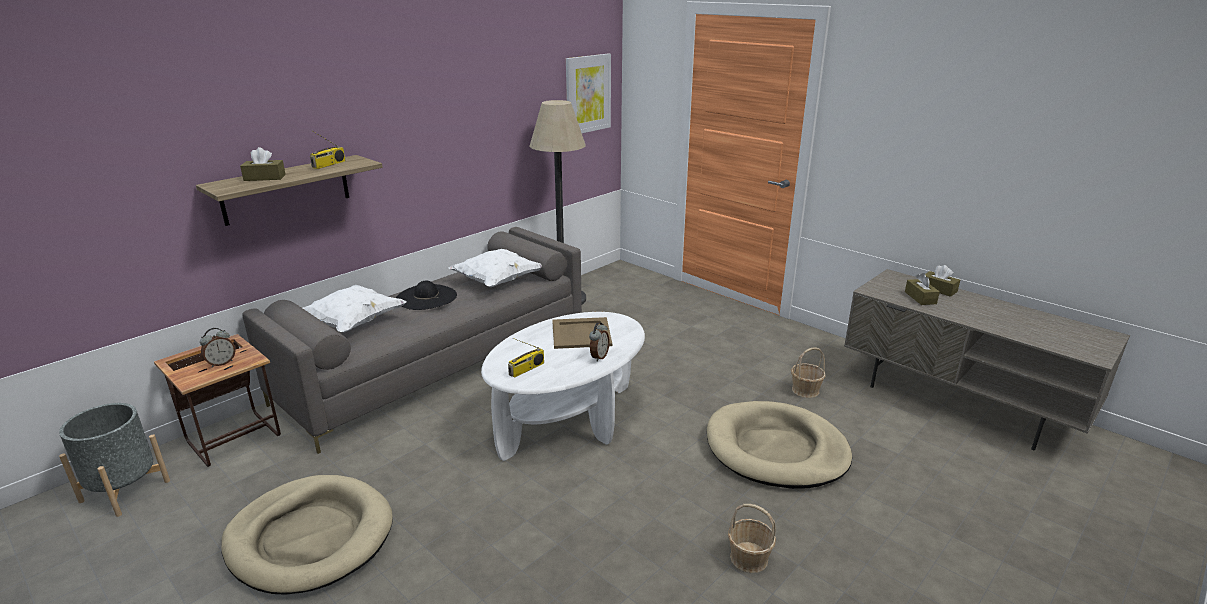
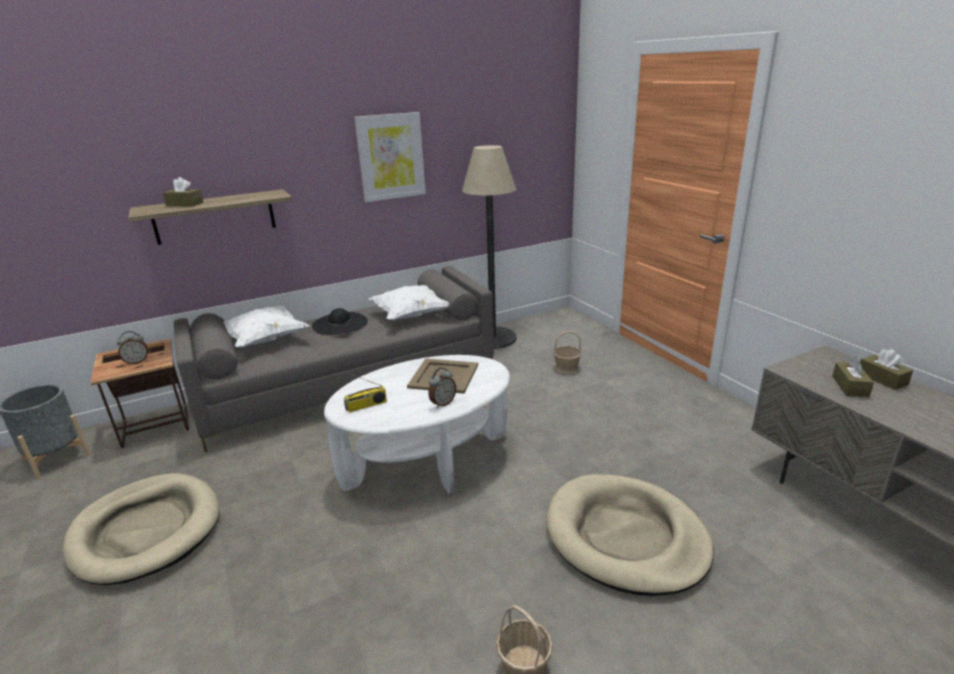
camera: 20 degrees right, 0 degrees up
(329, 165) = (248, 196): radio -> none
(588, 94) = (534, 141): picture -> picture (391, 157)
(805, 390) = (695, 472): basket -> basket (566, 368)

